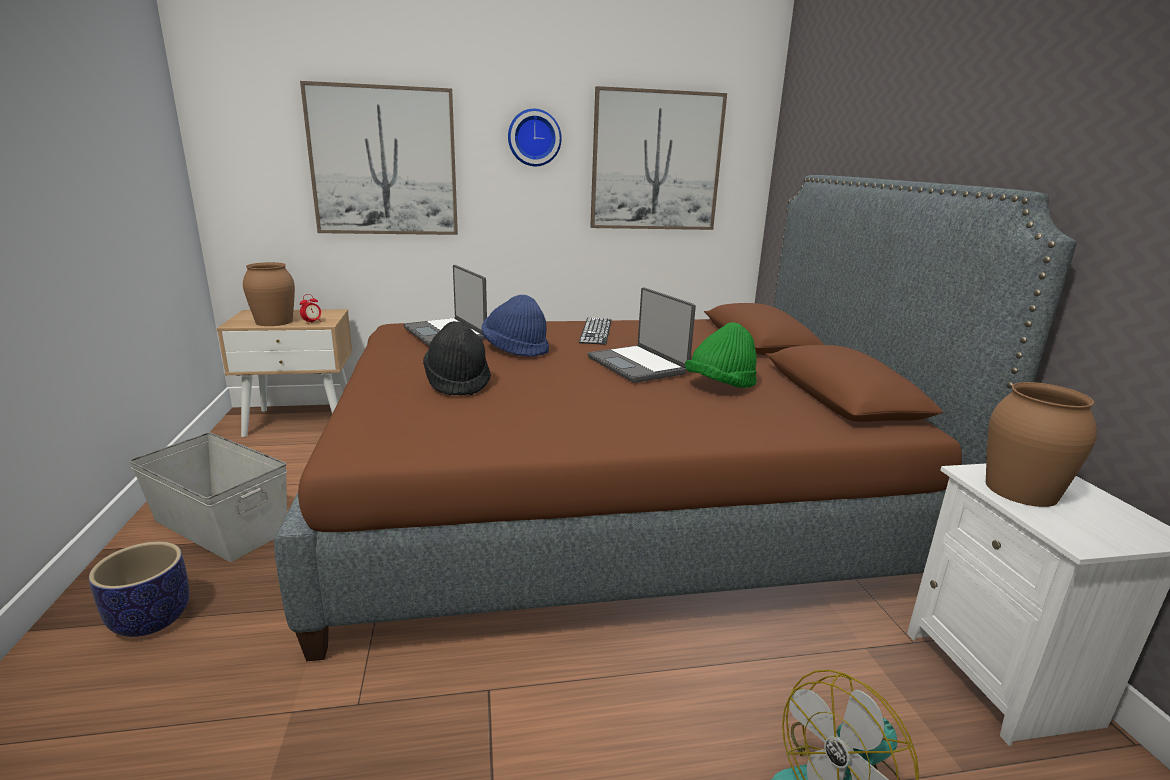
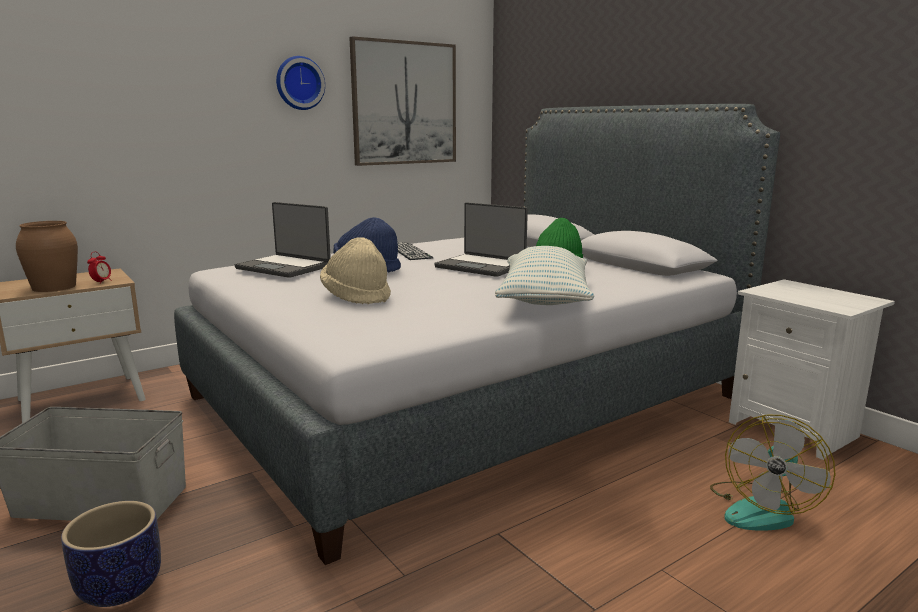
camera: 25 degrees left, 5 degrees down
(384, 162) = (151, 109): picture -> none
(458, 382) = (357, 296): black hat -> beige hat
(613, 502) = (466, 396): brown bed -> grey bed
(642, 427) = (544, 299): none -> pillow
(1020, 490) = (789, 294): brown vase -> none

